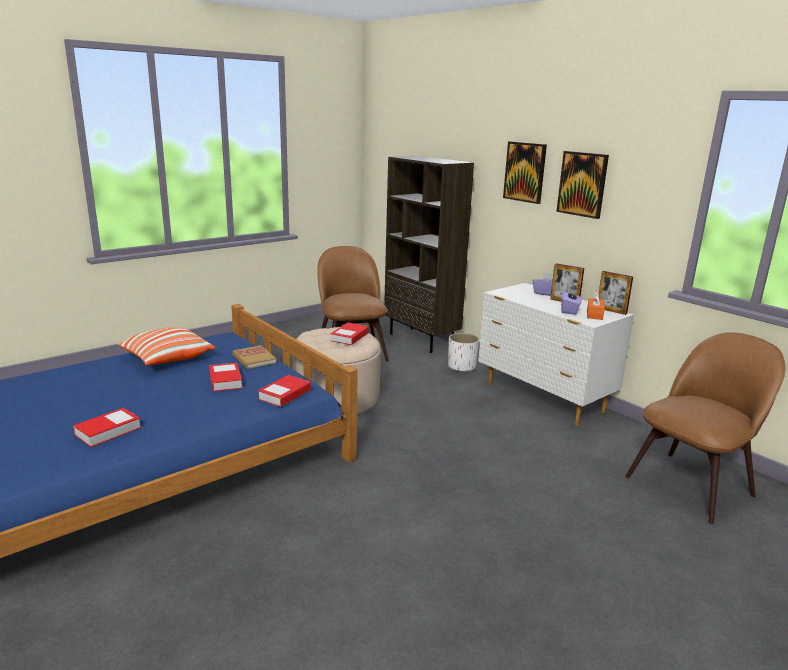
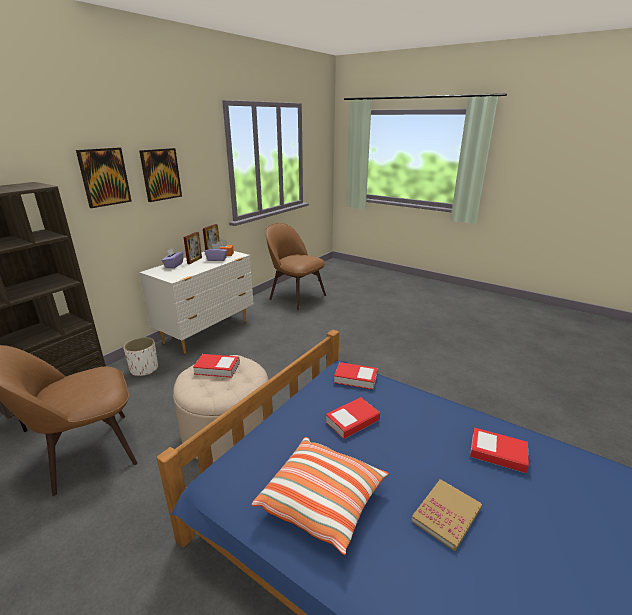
camera: 105 degrees left, 5 degrees up
(254, 359) = (288, 421): book -> book (446, 515)

